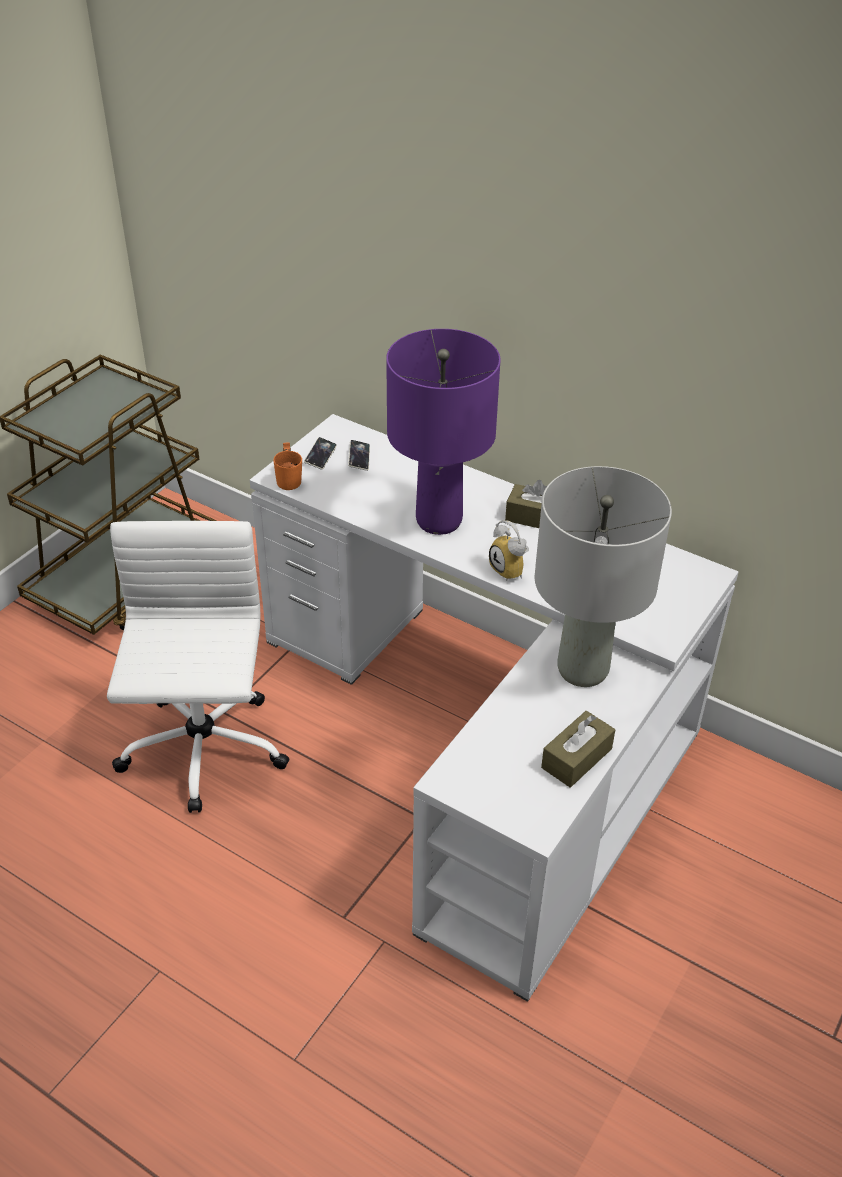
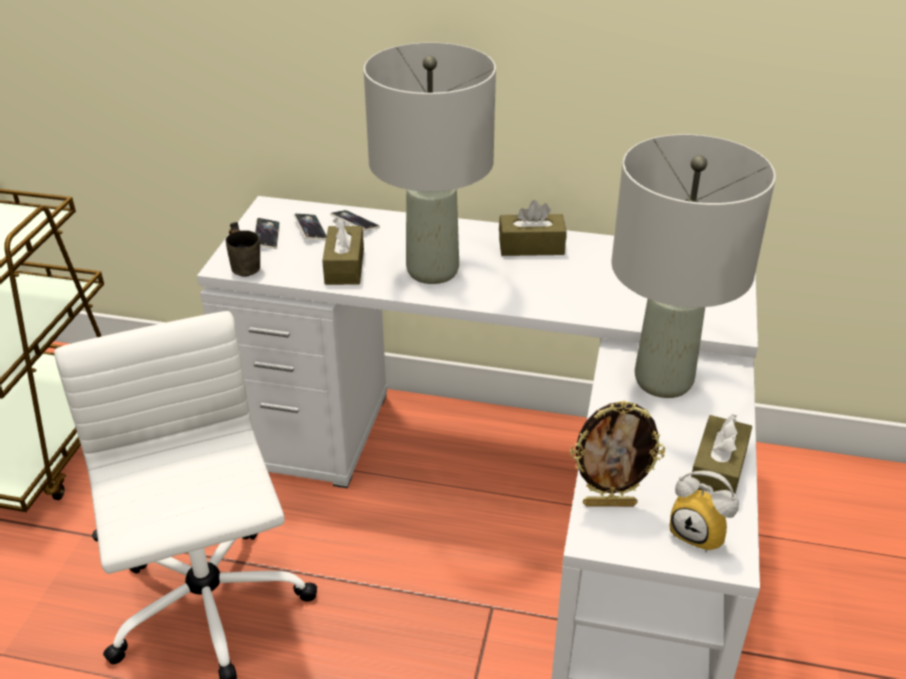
camera: 20 degrees left, 5 degrees down
(292, 480) = (247, 266): orange mug -> grey mug
(368, 500) = (344, 266): none -> brown tissue box
(399, 460) = (355, 223): none -> phone
(439, 521) = (433, 271): purple table lamp -> grey table lamp
(472, 758) = (609, 503): none -> picture frame
(511, 570) = (538, 299): alarm clock -> alarm clock (701, 533)

